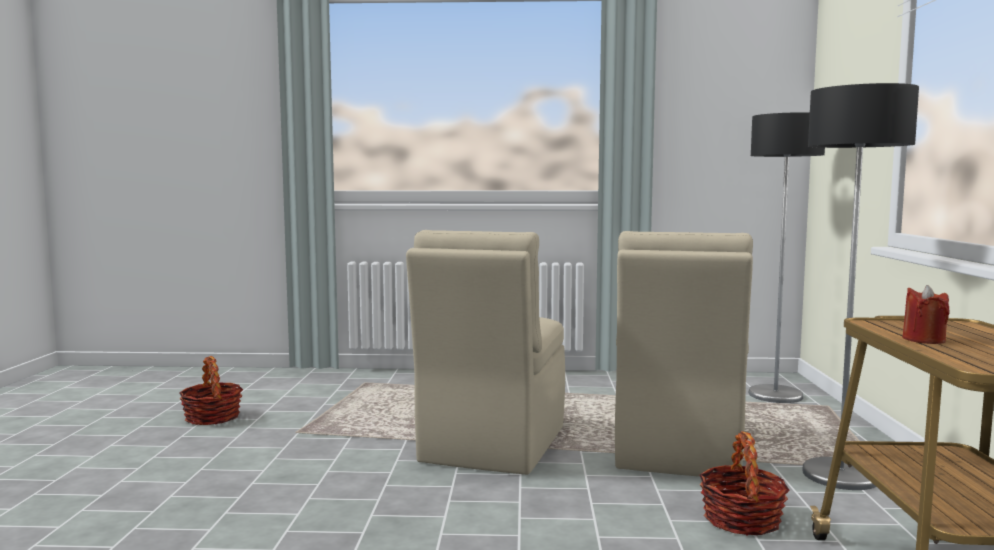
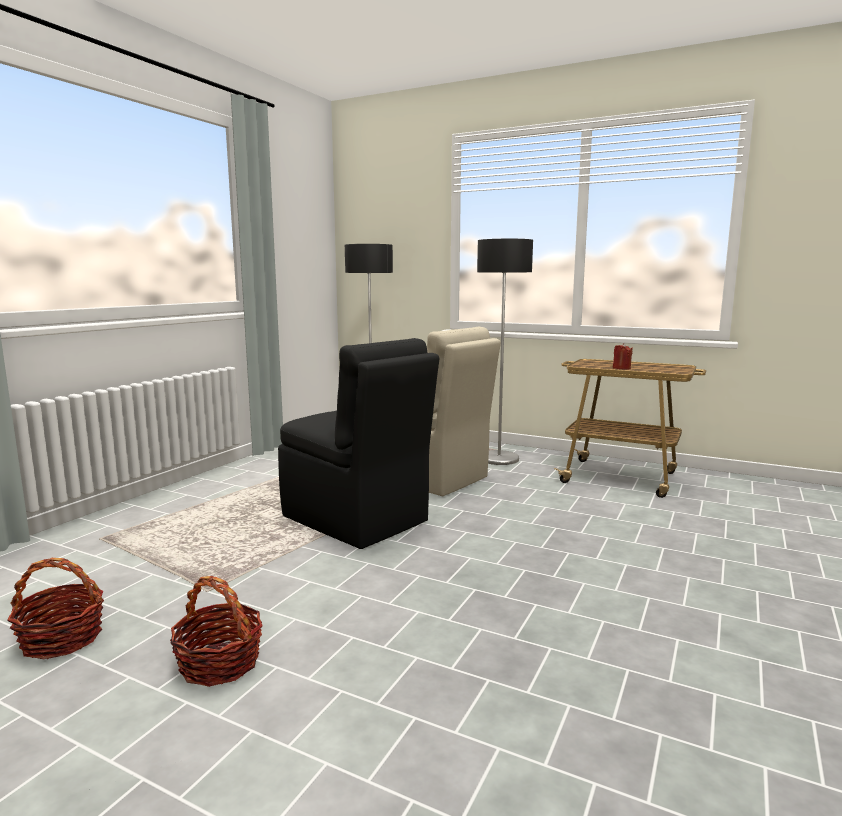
camera: 65 degrees left, 5 degrees up
(492, 445) = (357, 520): beige chair -> black chair
(742, 520) = (534, 489): basket -> basket (220, 663)

